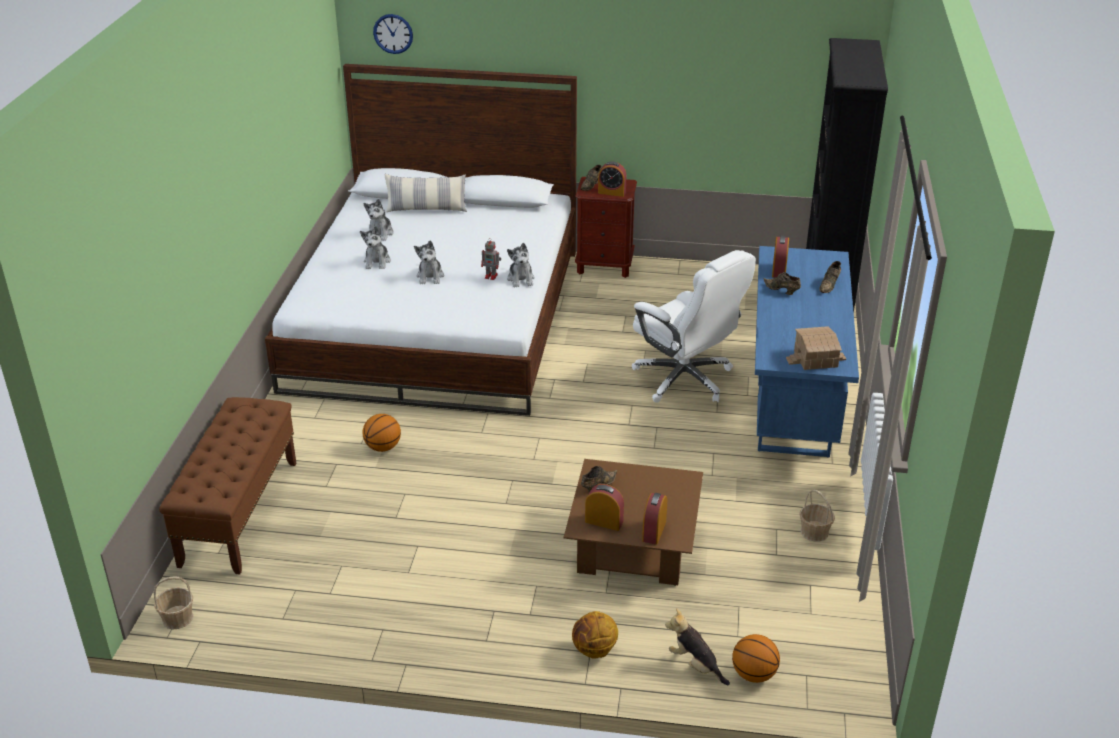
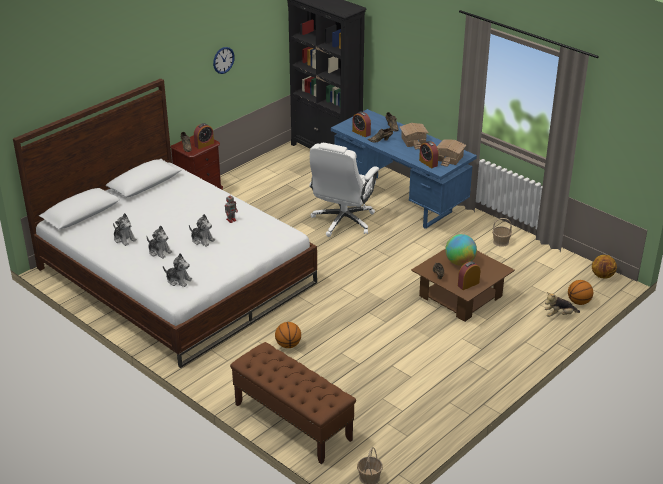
camera: 55 degrees left, 0 degrees up
(393, 33) = (41, 100): wall clock -> wall clock (223, 60)
(426, 209) = (117, 212): pillow -> none
(521, 279) = (246, 212): plush toy -> plush toy (178, 280)
(594, 650) = (525, 340): basketball -> basketball (602, 276)
(649, 494) = (460, 262): none -> globe
(654, 531) = (489, 273): alarm clock -> alarm clock (428, 163)
(685, 379) = (342, 221): white office chair -> white office chair turned 120 degrees clockwise
(818, 315) = (414, 141): none -> toy house

